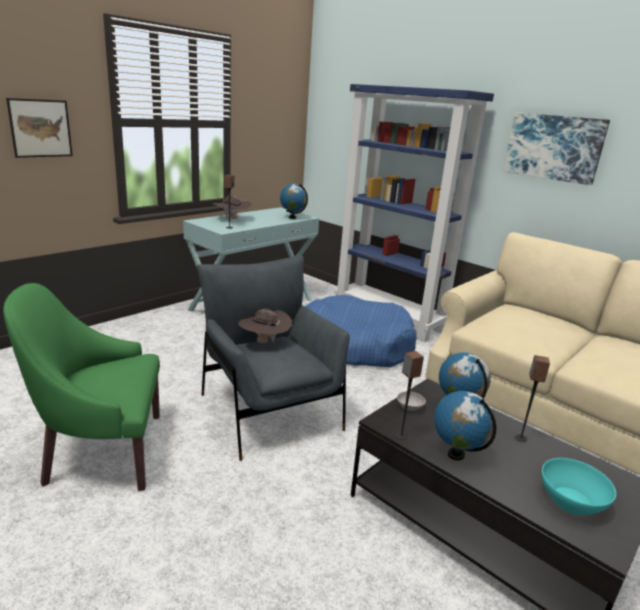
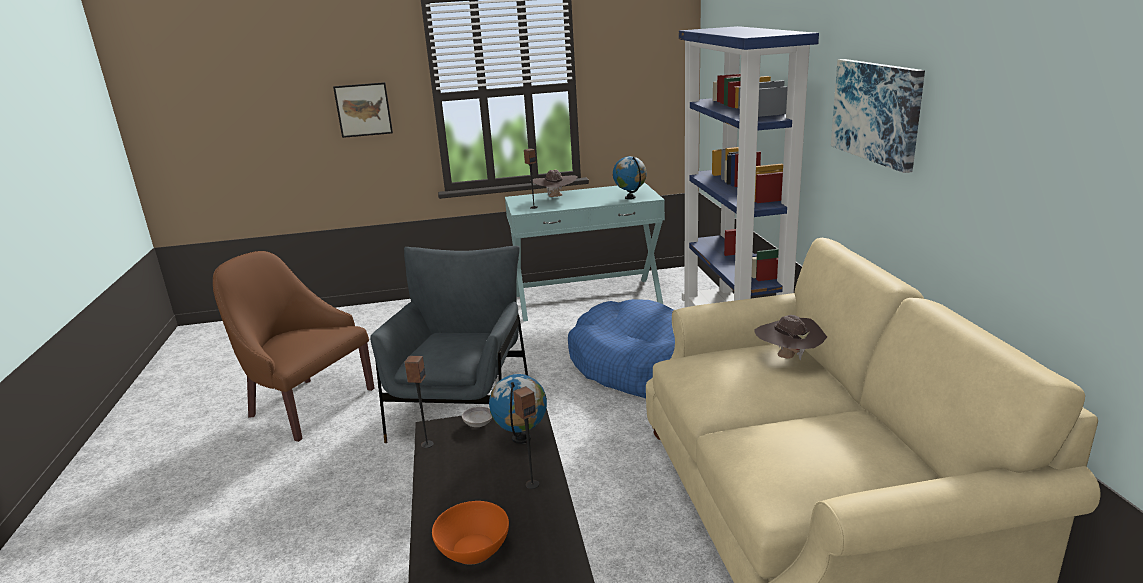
camera: 40 degrees right, 0 degrees up
(102, 451) = (306, 405): green armchair -> brown armchair
(264, 342) = (451, 334): brown hat -> brown hat (788, 357)
(456, 454) = (445, 475): globe -> none
(571, 501) = (473, 549): turquoise bowl -> orange bowl

